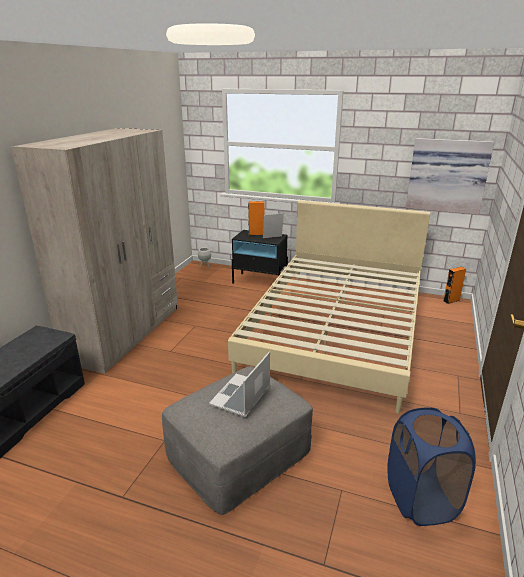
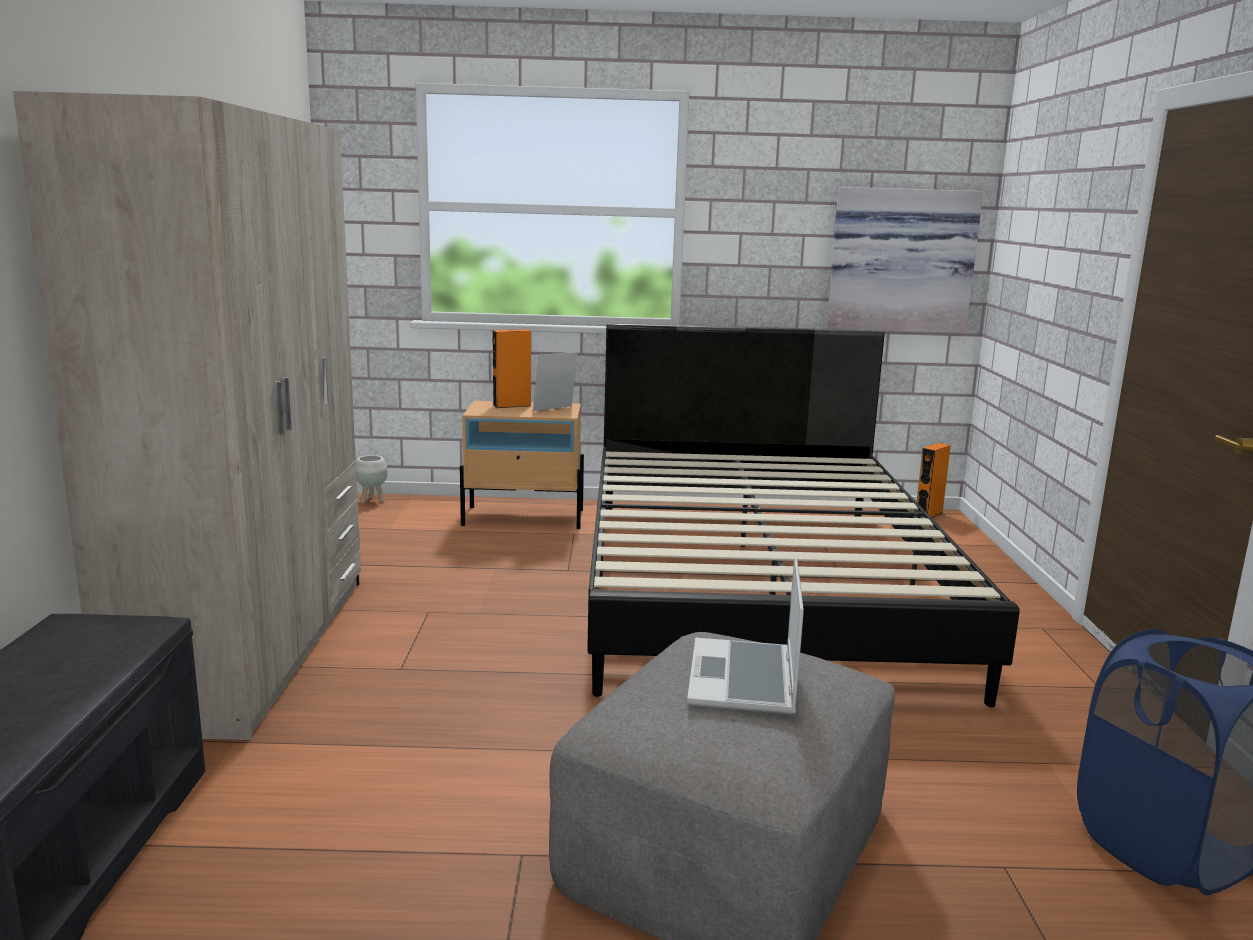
camera: 20 degrees left, 10 degrees down
(260, 281) = (524, 517): black nightstand -> beige nightstand
(337, 331) = (758, 585): beige bed -> black bed

